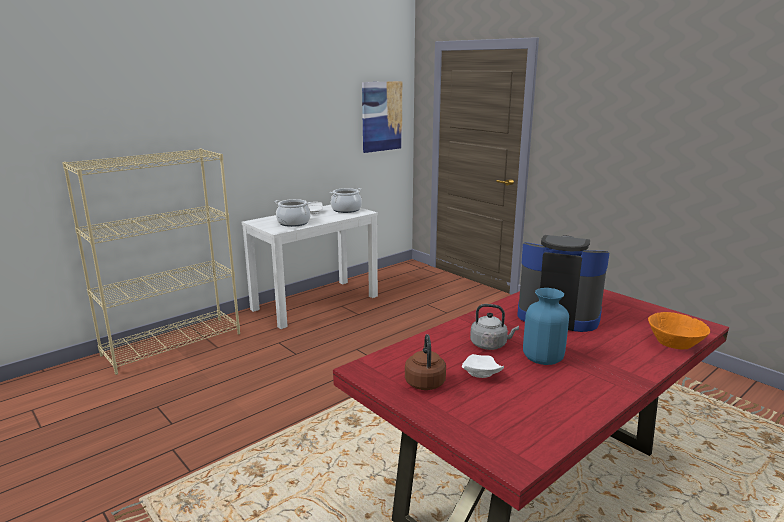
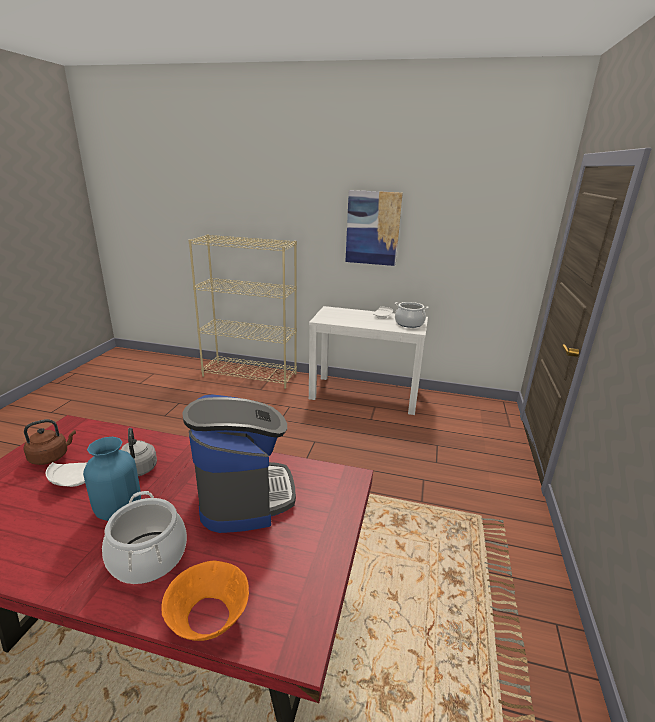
camera: 55 degrees right, 5 degrees up
(293, 223) = (344, 319): cooking pot -> cooking pot (148, 557)
(381, 116) = (501, 239): picture -> picture (373, 228)

